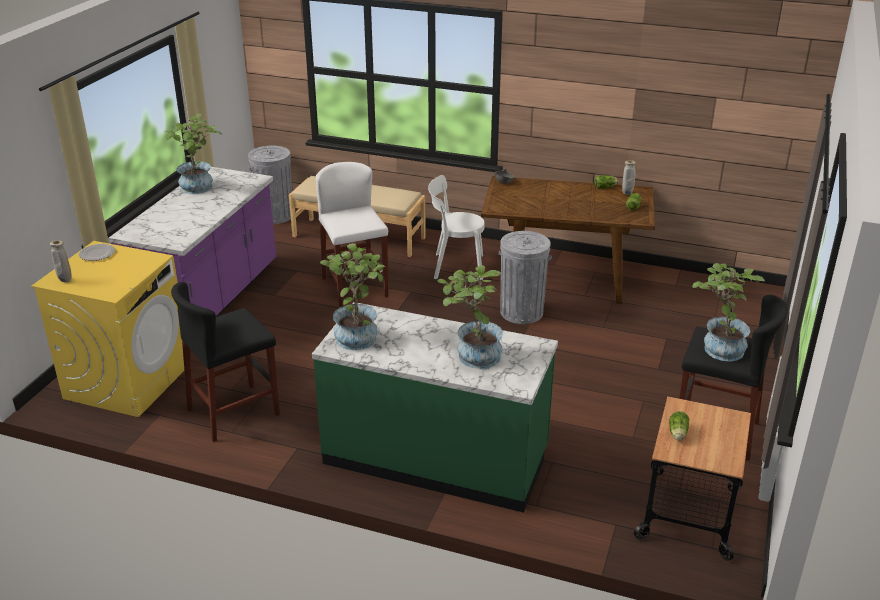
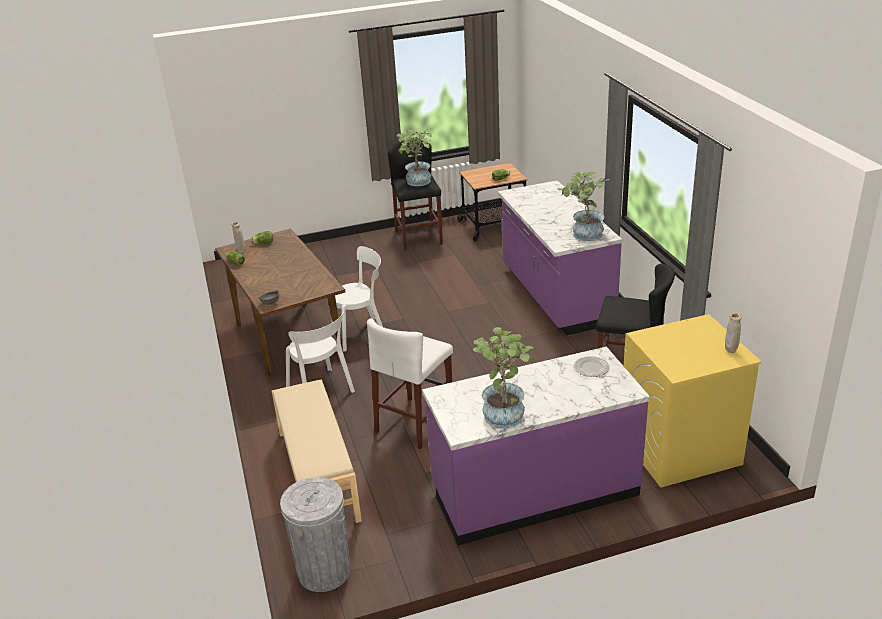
camera: 125 degrees left, 0 degrees up
(97, 254) = (682, 365): plate -> plate (590, 368)
(436, 457) = (555, 295): green counter -> purple counter
(472, 355) = (547, 202): potted plant -> none
(521, 312) = (362, 333): grey trash can -> white chair

